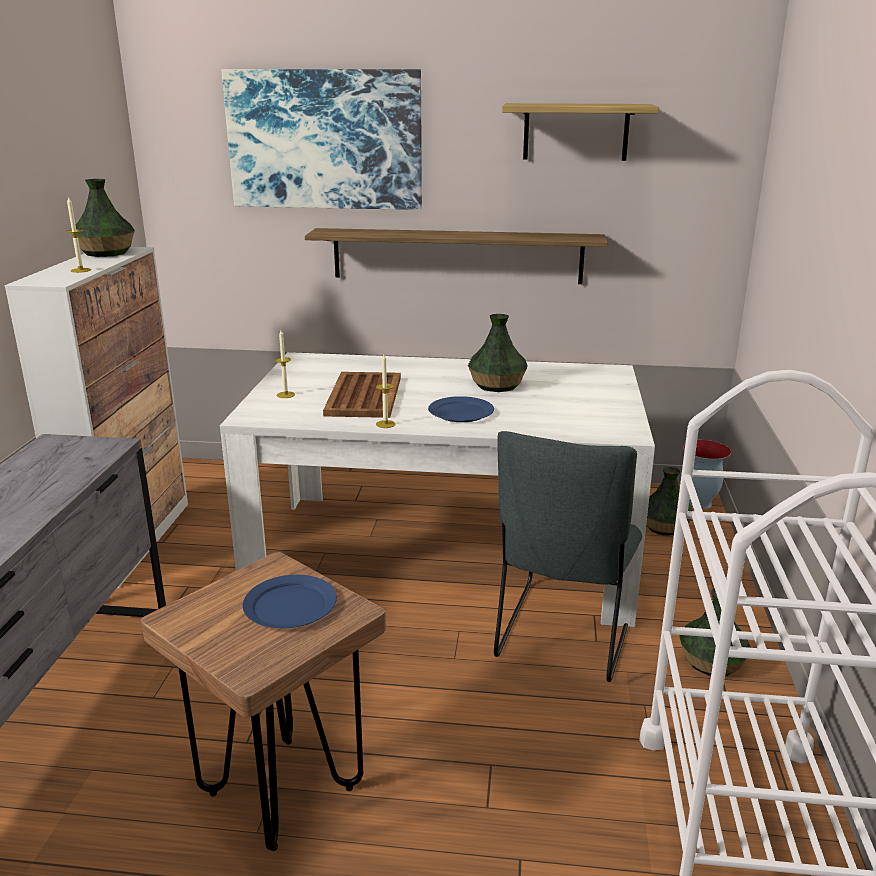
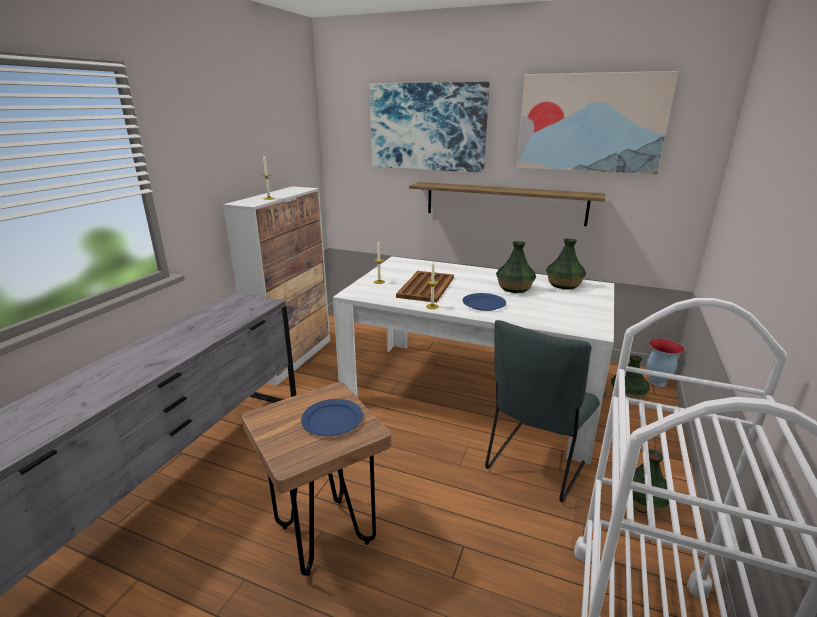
camera: 15 degrees right, 0 degrees up
(107, 253) = (290, 190): vase -> vase (564, 285)
(575, 132) = (590, 123): shelf -> picture

